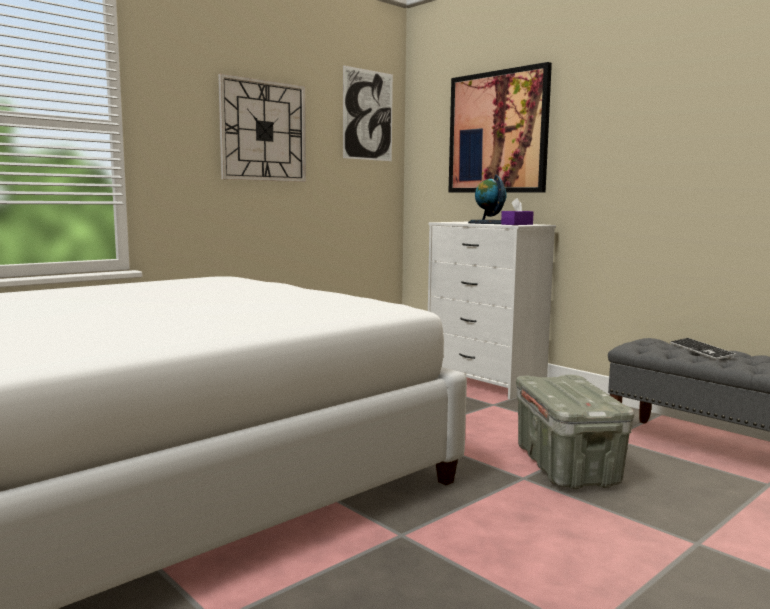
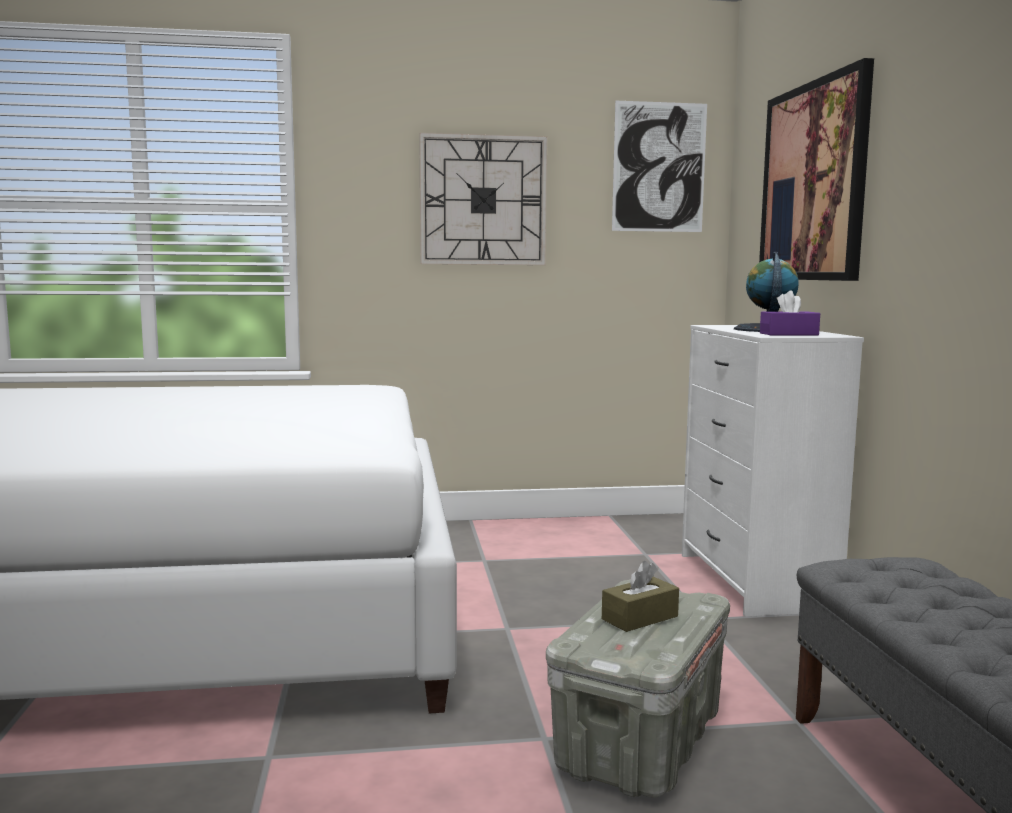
camera: 35 degrees right, 0 degrees up
(568, 390) = (639, 618): none -> brown tissue box
(701, 350) = (954, 601): keyboard -> none

